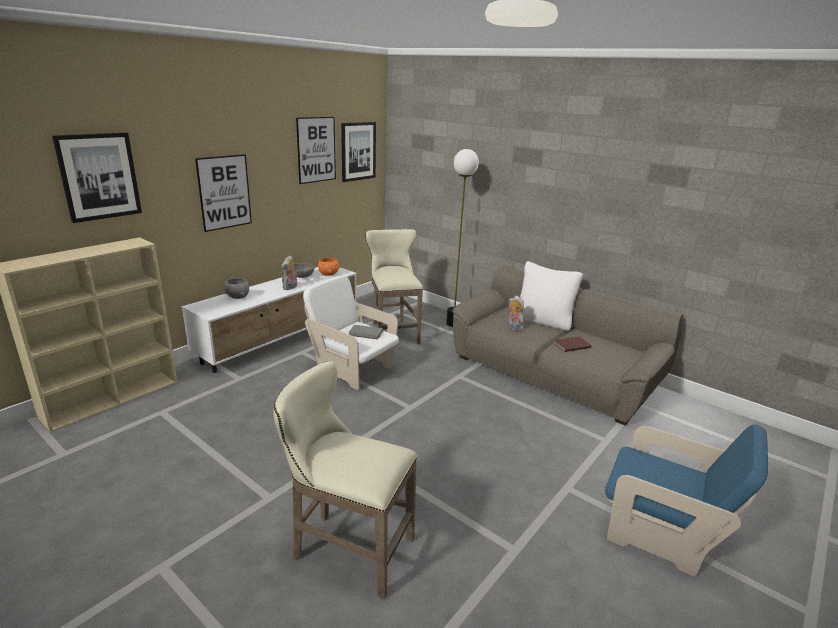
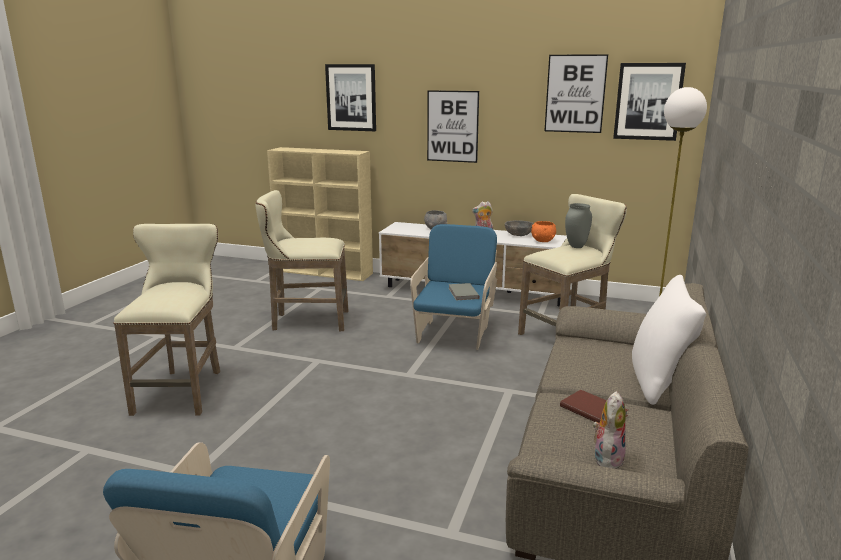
camera: 70 degrees right, 5 degrees down
(248, 437) = (306, 321): none -> beige stool
(352, 369) = (454, 332): white armchair -> blue armchair
(389, 268) = (576, 246): none -> grey vase
(513, 328) = (591, 361): plush toy -> plush toy (607, 458)

